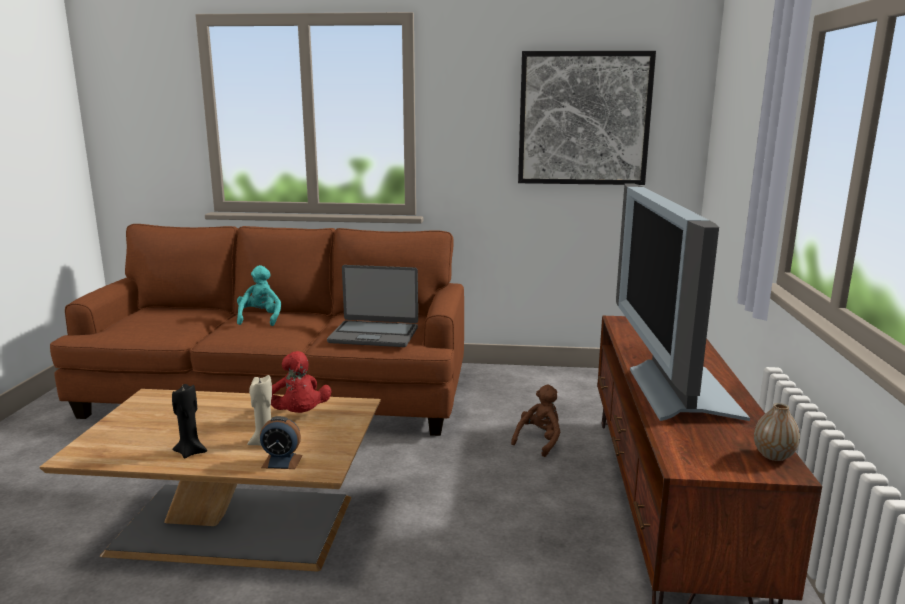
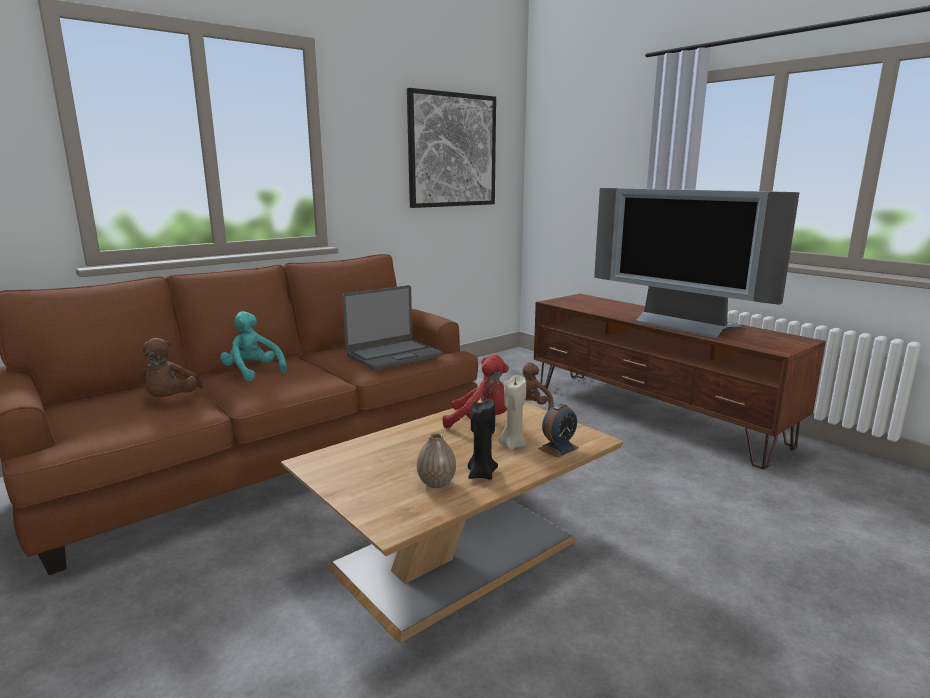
camera: 45 degrees left, 0 degrees up
(184, 324) = (171, 400): none -> brown plush toy
(773, 456) = (785, 336): vase -> vase (436, 483)

